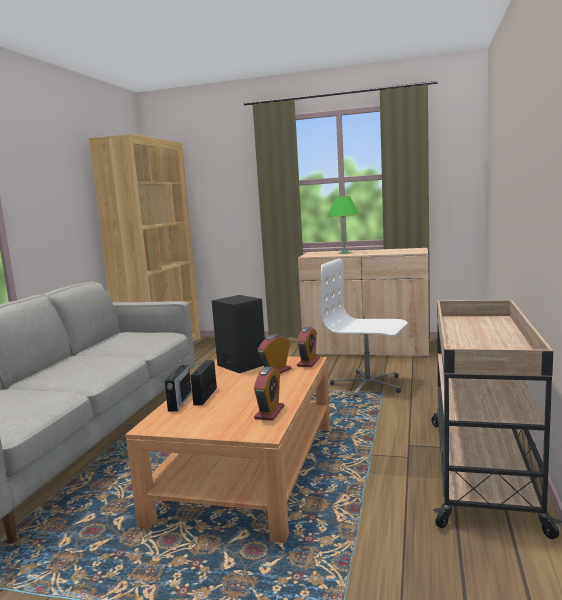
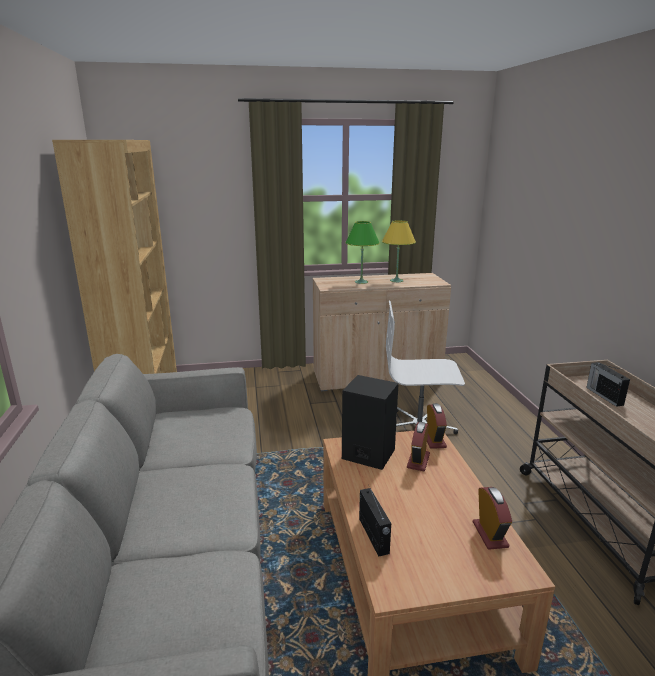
camera: 25 degrees left, 10 degrees up
(206, 396) = (390, 518): radio -> radio (604, 395)
(379, 251) = (396, 280): none -> yellow table lamp

